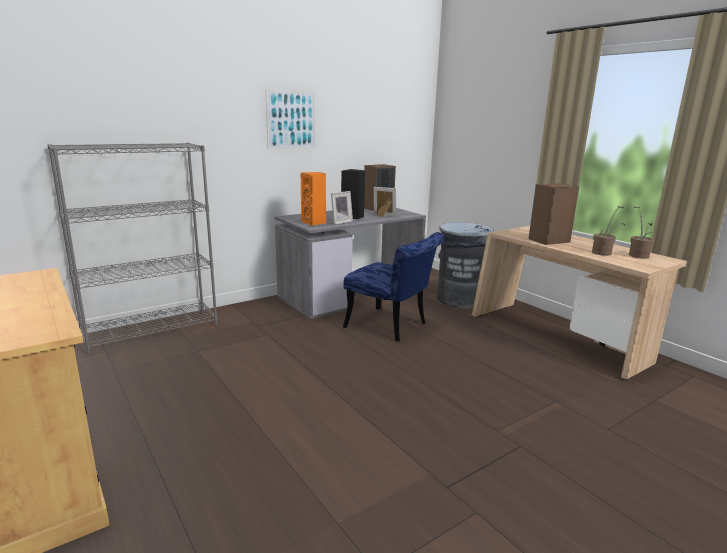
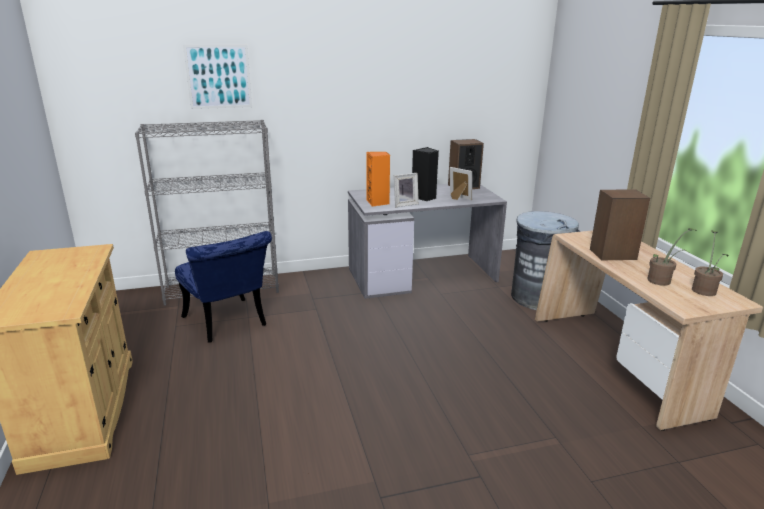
camera: 20 degrees right, 5 degrees up
(291, 120) = (370, 94): picture -> picture (218, 76)
(392, 326) = (440, 319): blue chair -> blue chair (228, 324)

